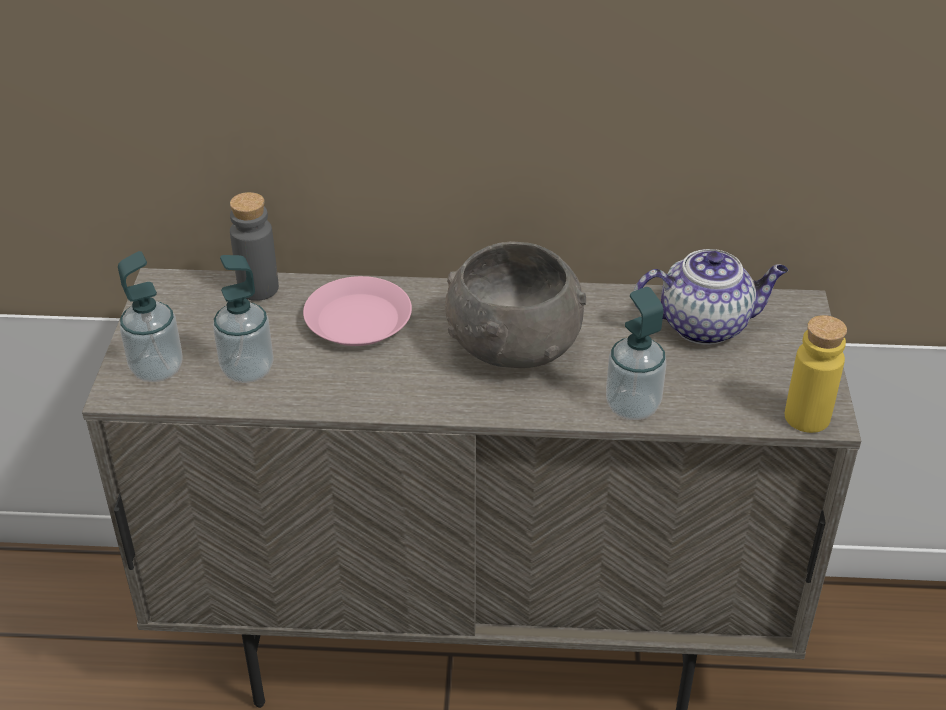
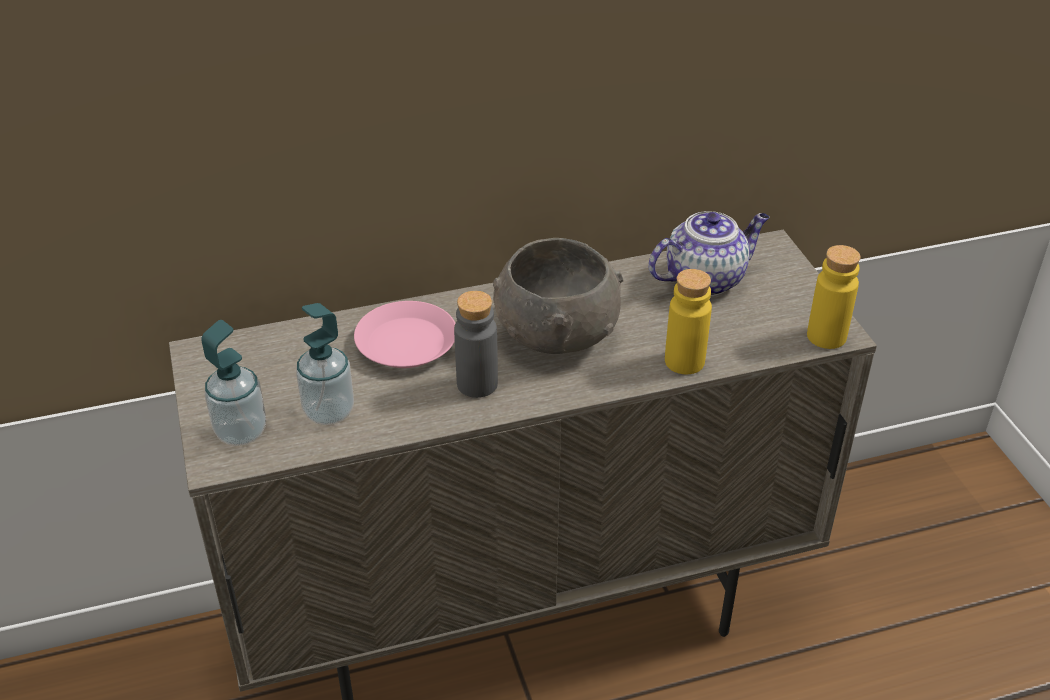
camera: 20 degrees left, 0 degrees up
(258, 288) = (296, 335): grey bottle -> grey bottle (477, 384)
(632, 406) = (684, 361): soap dispenser -> yellow bottle

